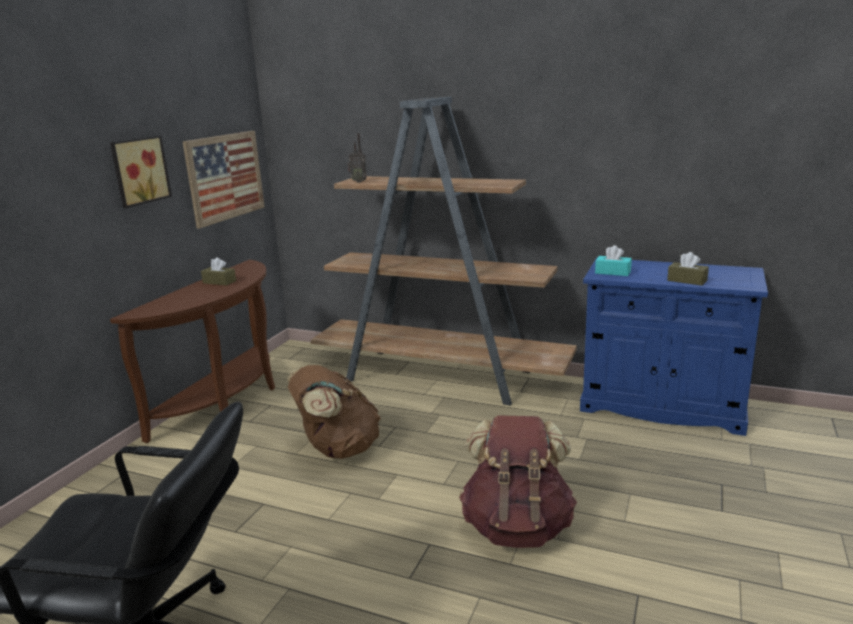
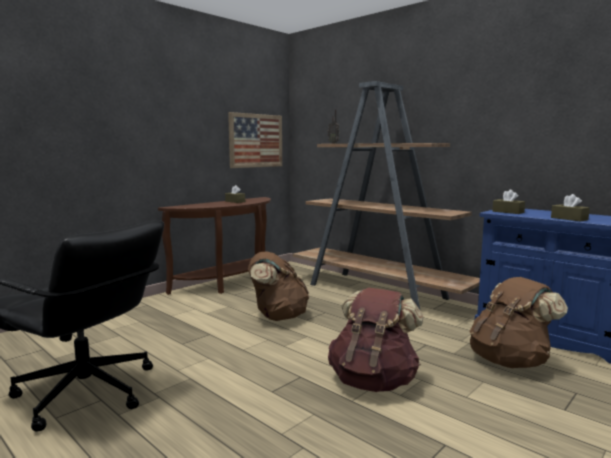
camera: 20 degrees right, 10 degrees down
(139, 171) = (195, 123): picture -> none
(612, 272) = (508, 212): turquoise tissue box -> brown tissue box
(641, 456) = (510, 361): none -> brown backpack

